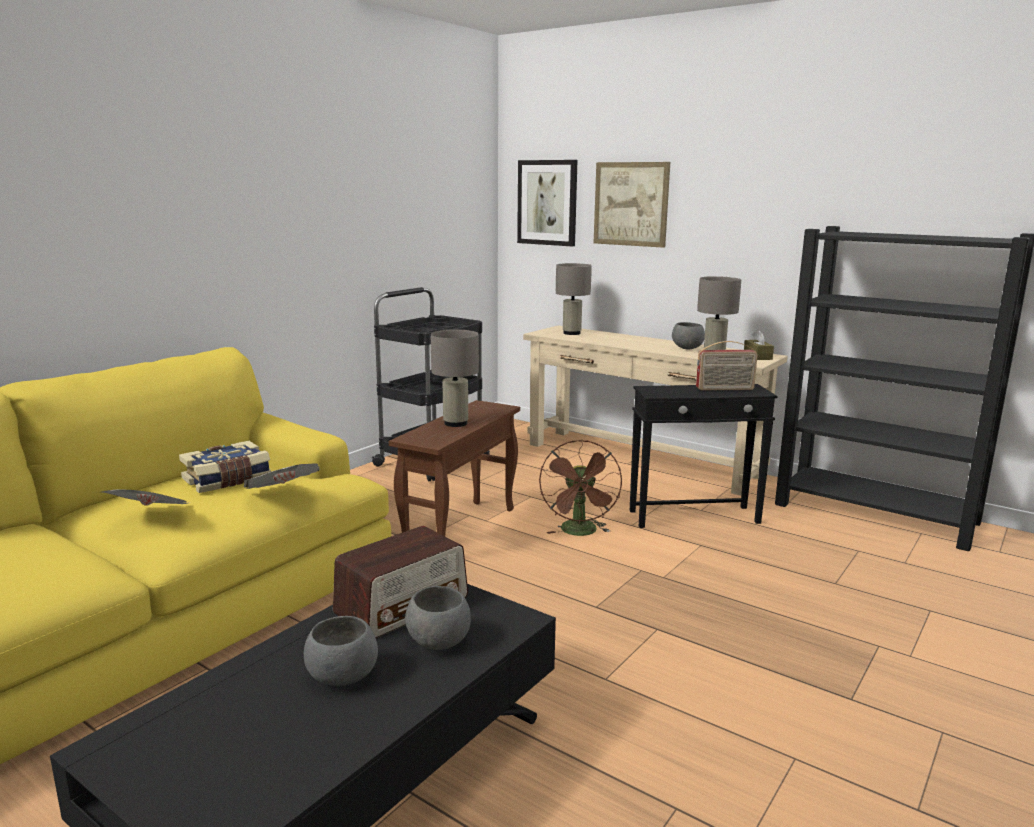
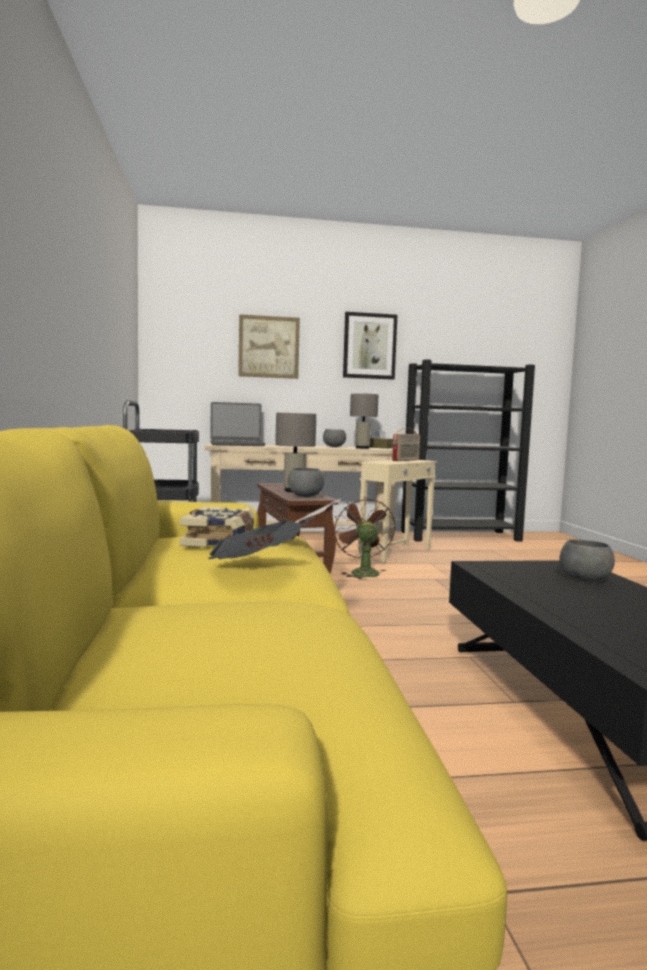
camera: 45 degrees left, 10 degrees down
(342, 677) = (606, 603): grey bowl -> grey bowl (305, 496)
(402, 606) = (518, 574): radio -> none
(547, 202) = (192, 344): picture -> picture (369, 346)
(572, 333) = (237, 444): grey table lamp -> laptop
(580, 533) = (362, 572): brown fan -> brown fan turned 150 degrees counterclockwise
(694, 517) = (396, 553): black side table -> beige side table

